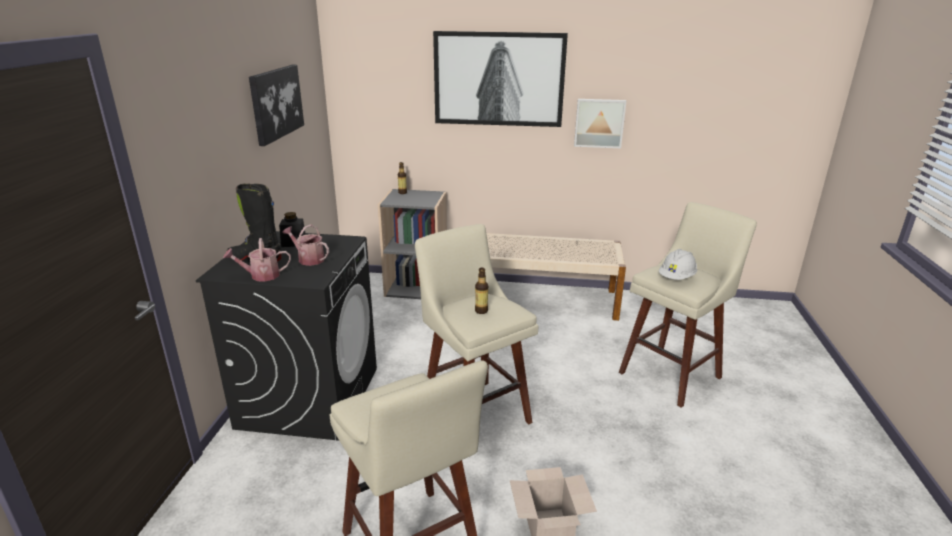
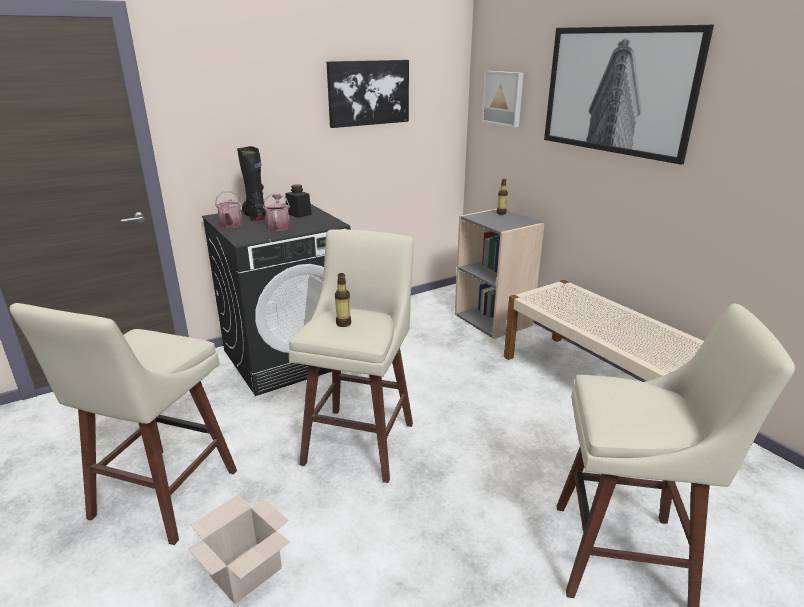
camera: 50 degrees right, 0 degrees up
(261, 276) = (230, 225): watering can -> watering can turned 135 degrees counterclockwise
(599, 123) = (738, 167): picture -> picture (504, 98)
(676, 278) = (620, 403): white hard hat -> none

